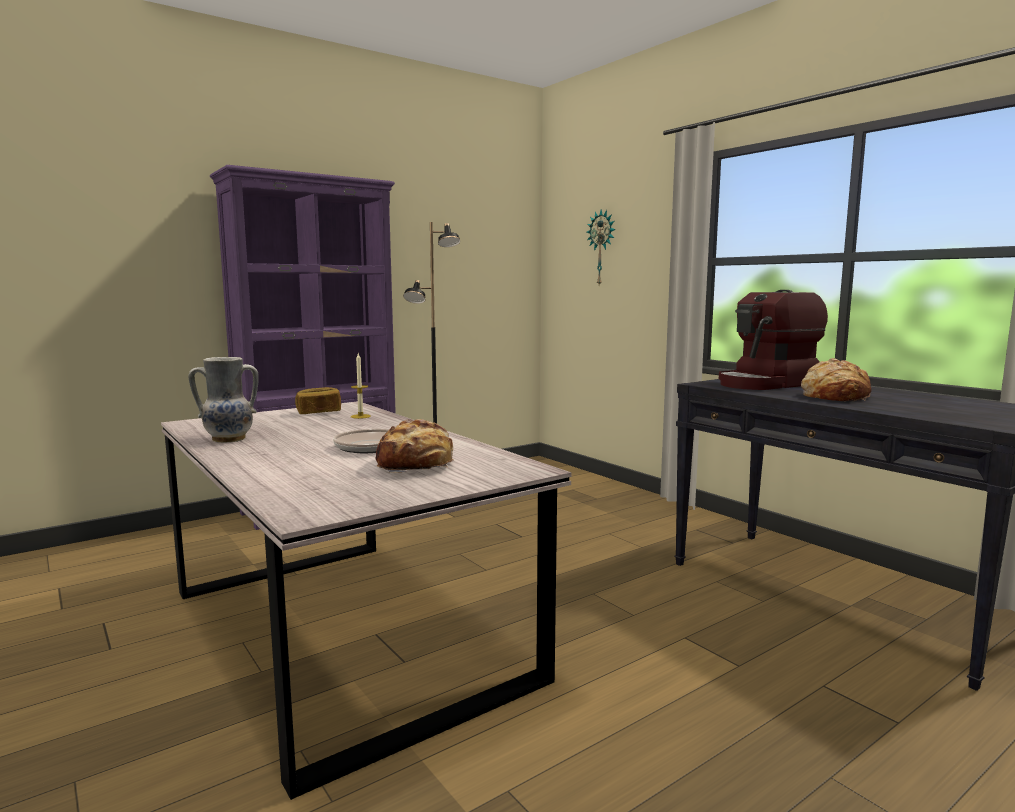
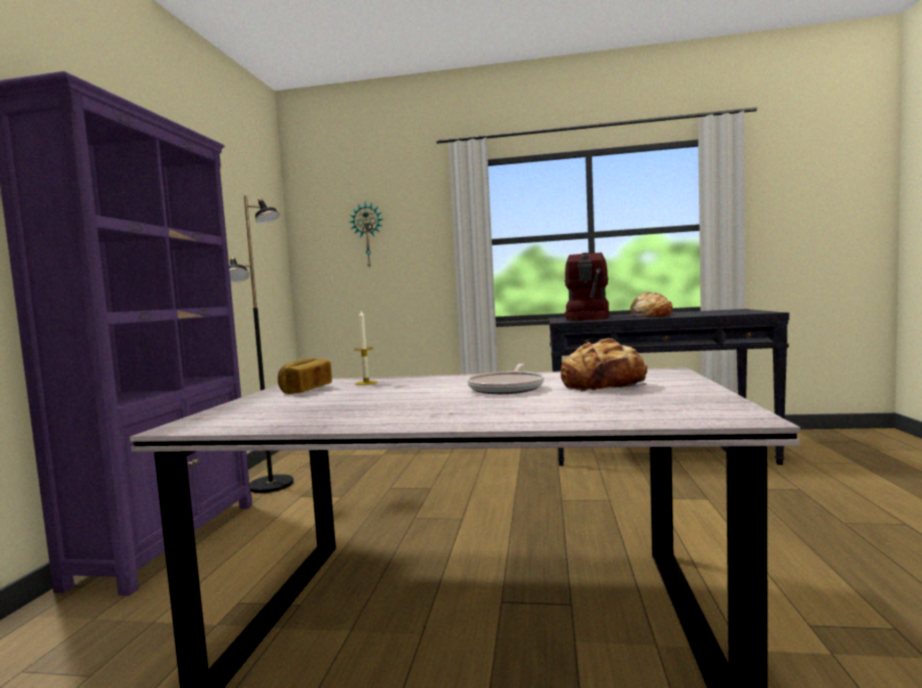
camera: 45 degrees left, 5 degrees down
(229, 439) = (340, 418): vase -> none

